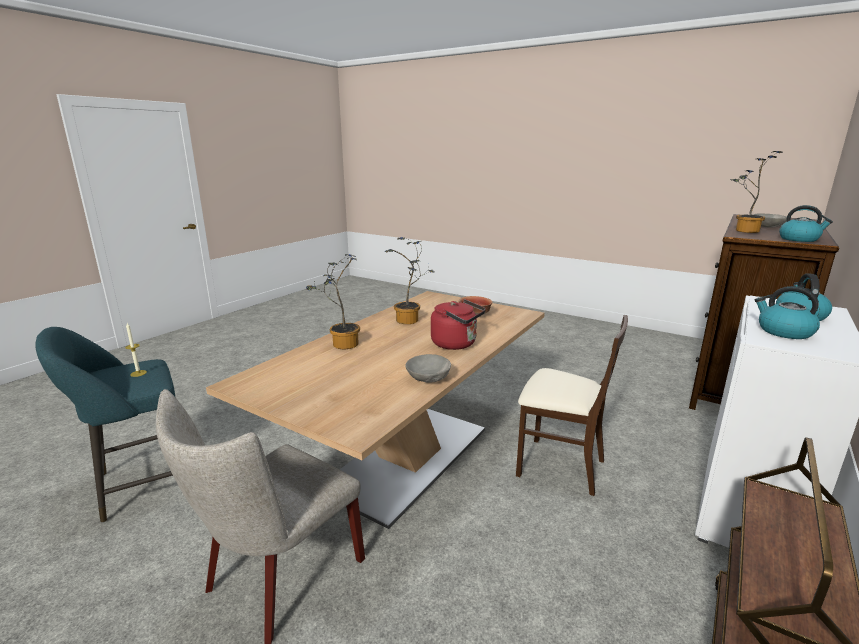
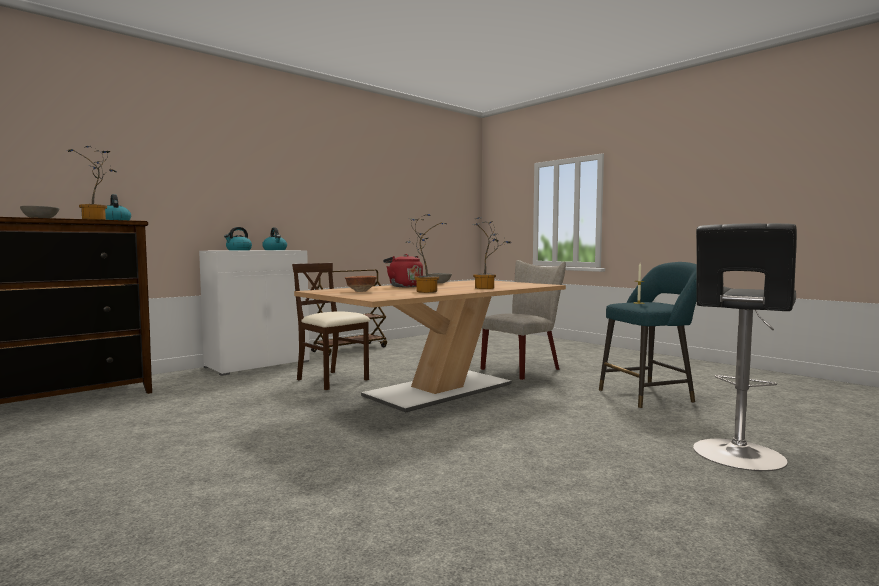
camera: 165 degrees left, 15 degrees down
(177, 395) = (738, 456): none -> black stool

